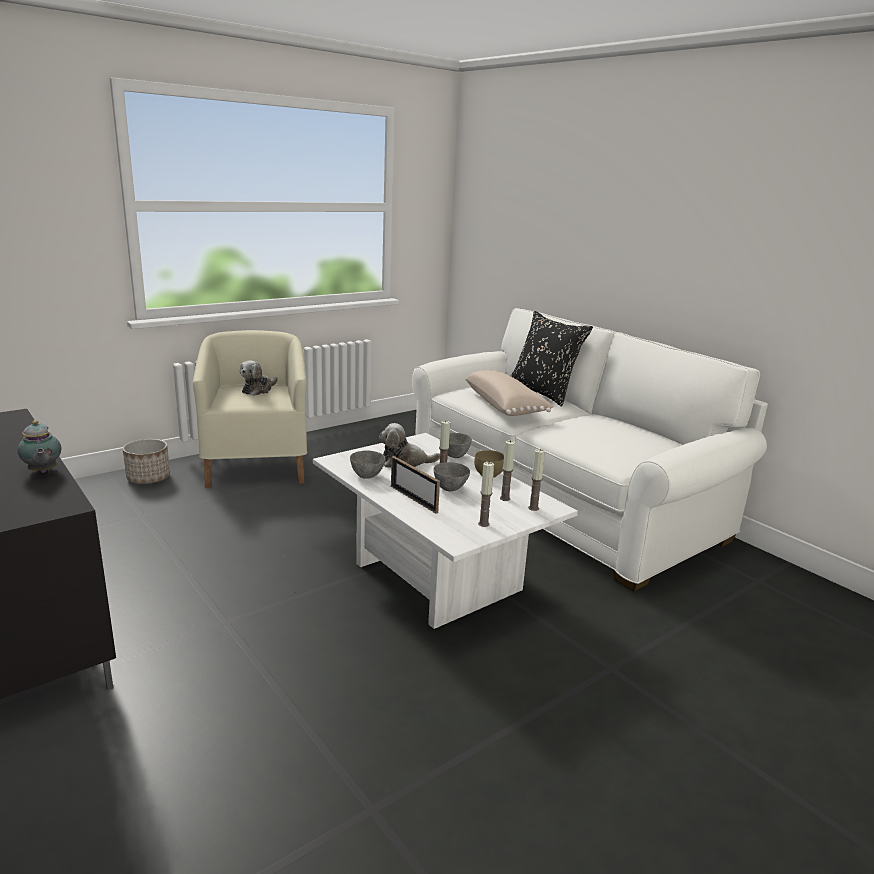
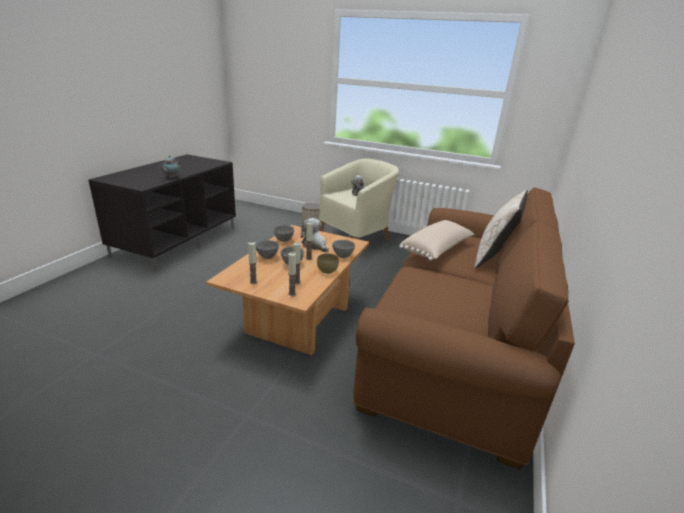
camera: 60 degrees right, 5 degrees up
(413, 499) = (267, 257): picture frame -> grey bowl
(432, 577) = (296, 318): white coffee table -> brown coffee table
(543, 392) = (494, 257): black pillow -> beige pillow
(561, 501) = (456, 345): white sofa -> brown sofa

